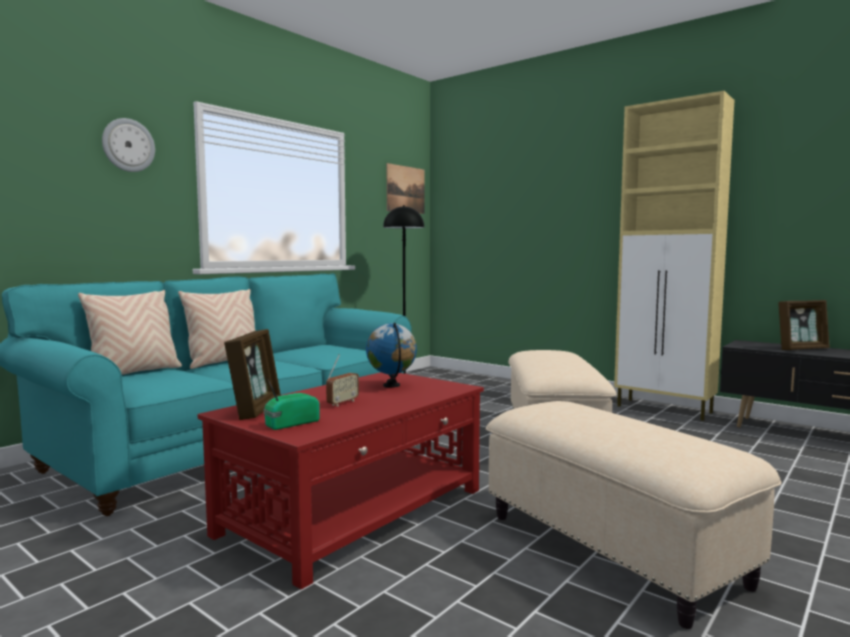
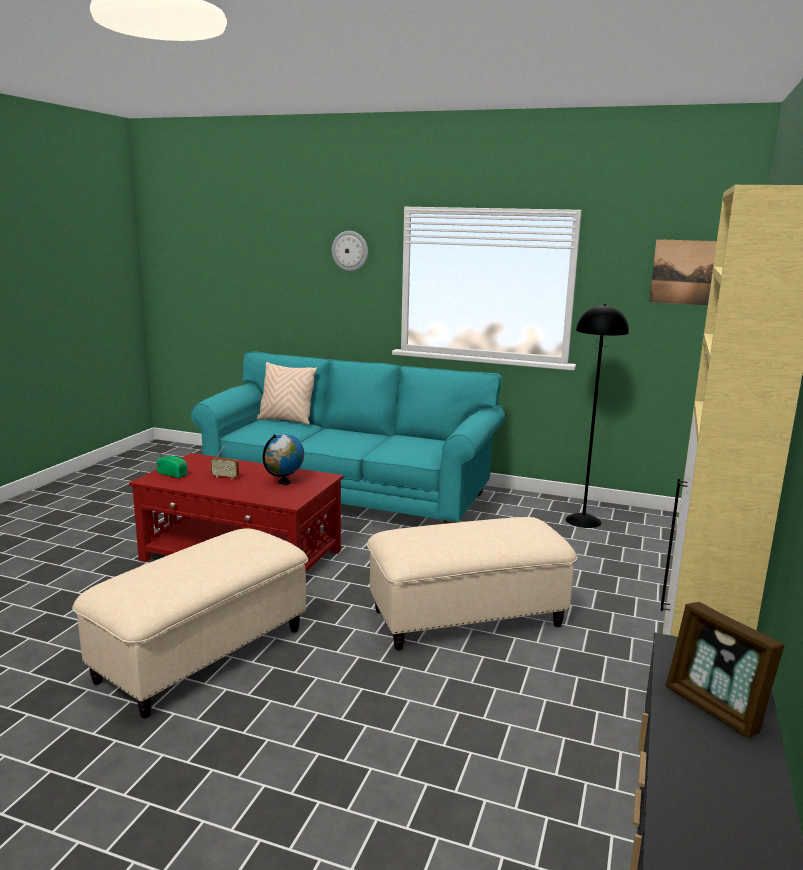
camera: 70 degrees right, 10 degrees up
(224, 362) = (348, 430): beige pillow -> none
(256, 409) = (202, 461): picture frame -> none

